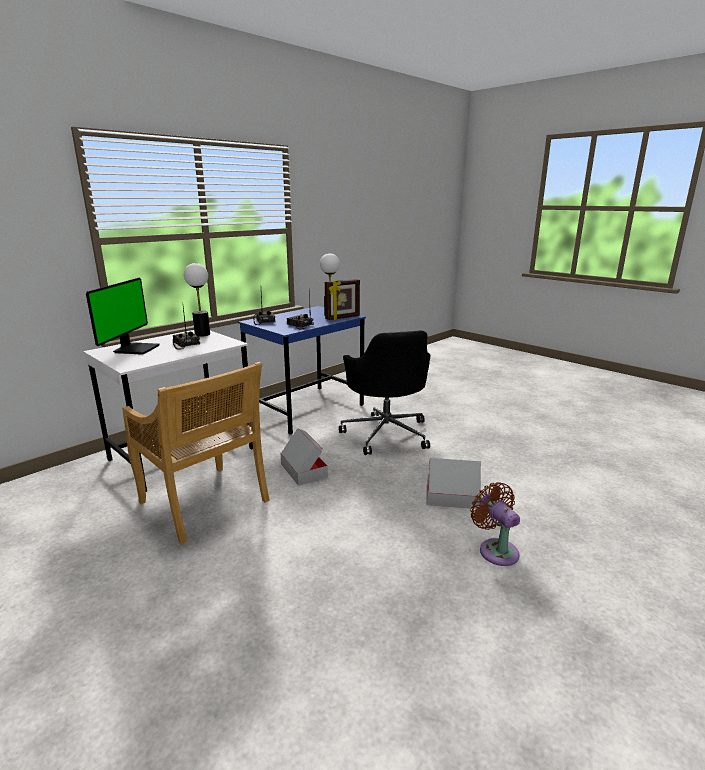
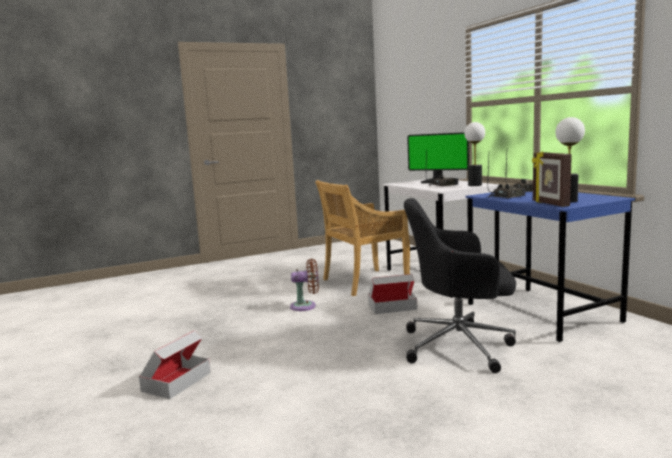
camera: 110 degrees right, 10 degrees down
(452, 497) = (303, 356): cardboard box -> cardboard box (176, 381)
(496, 549) = (220, 359): brown fan -> brown fan (306, 306)

